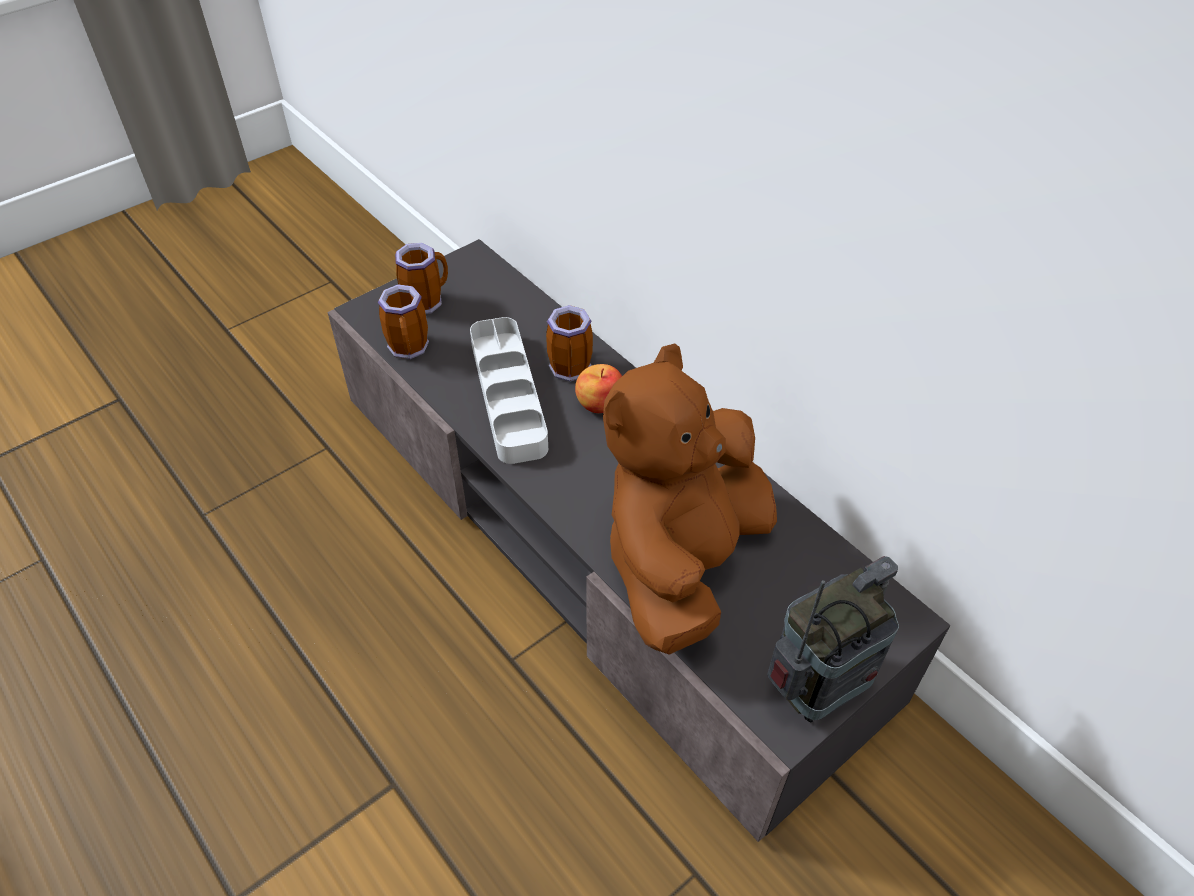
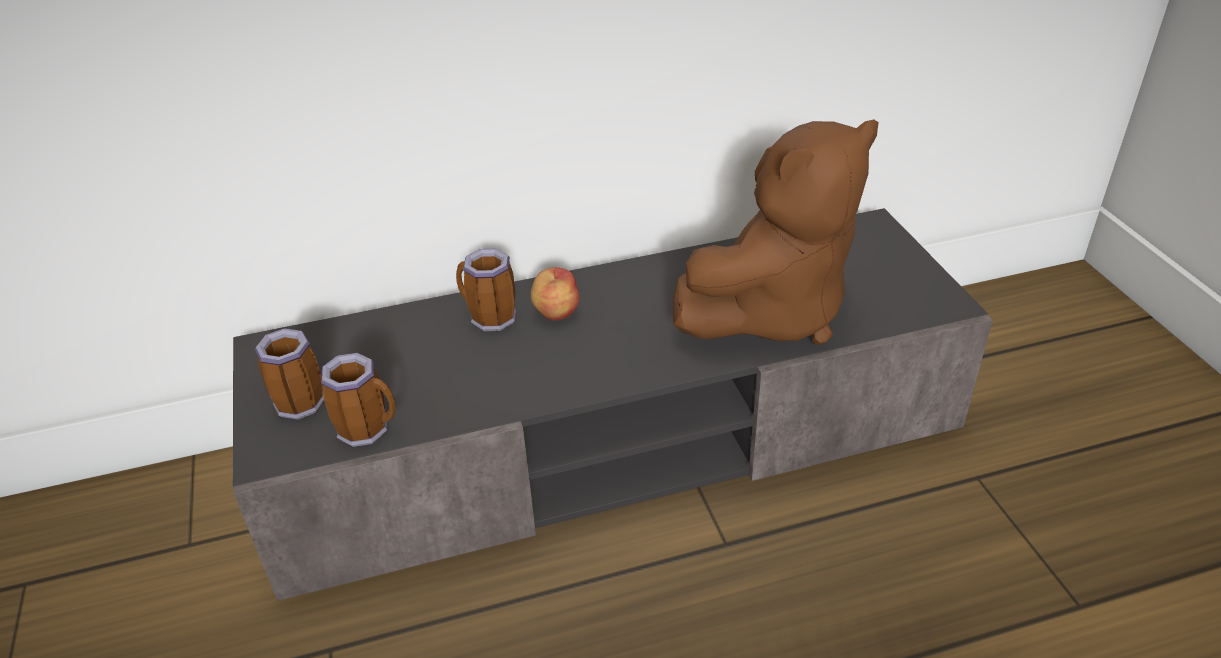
camera: 65 degrees left, 10 degrees down
(508, 395) = (500, 369): grey tray -> none
(681, 561) = (771, 312): brown plush toy -> brown plush toy turned 90 degrees counterclockwise
(816, 690) = (922, 281): radio -> none

